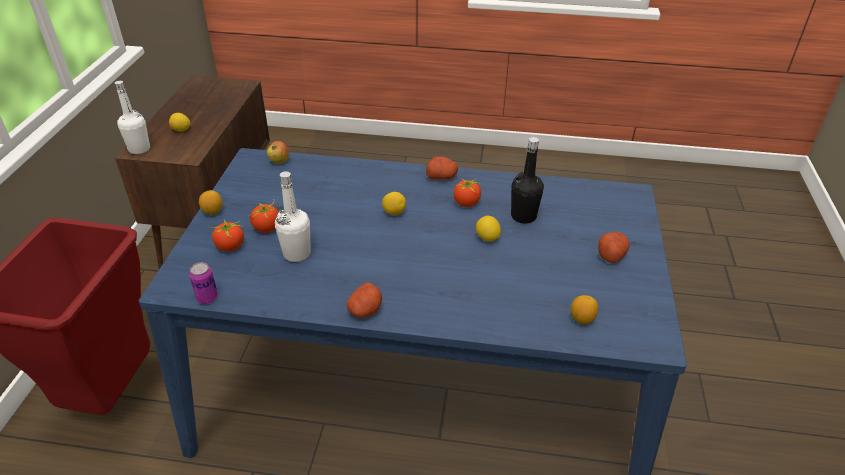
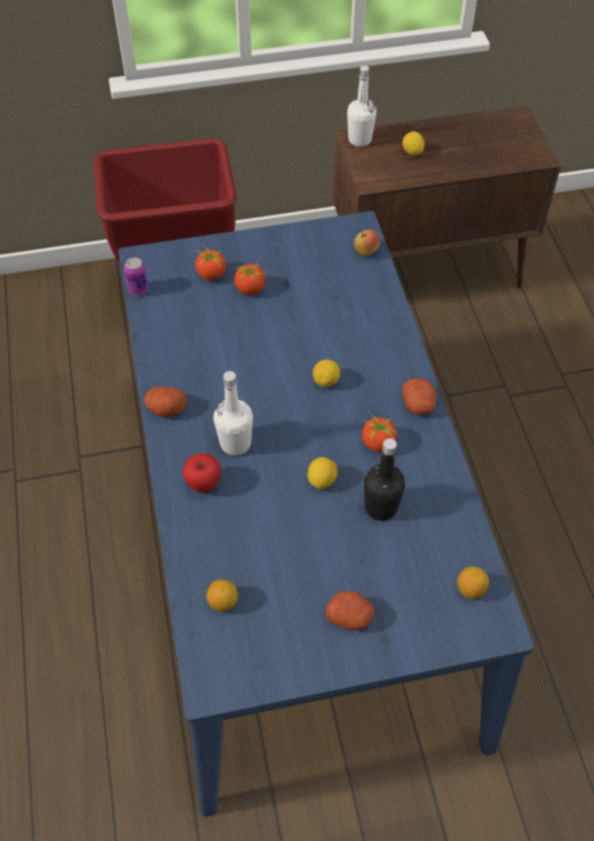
camera: 70 degrees right, 15 degrees up
(213, 211) = (256, 239): lemon -> lemon (470, 589)
(297, 253) = (223, 326): white bottle -> white bottle (235, 443)
(461, 304) = (203, 484): none -> apple

